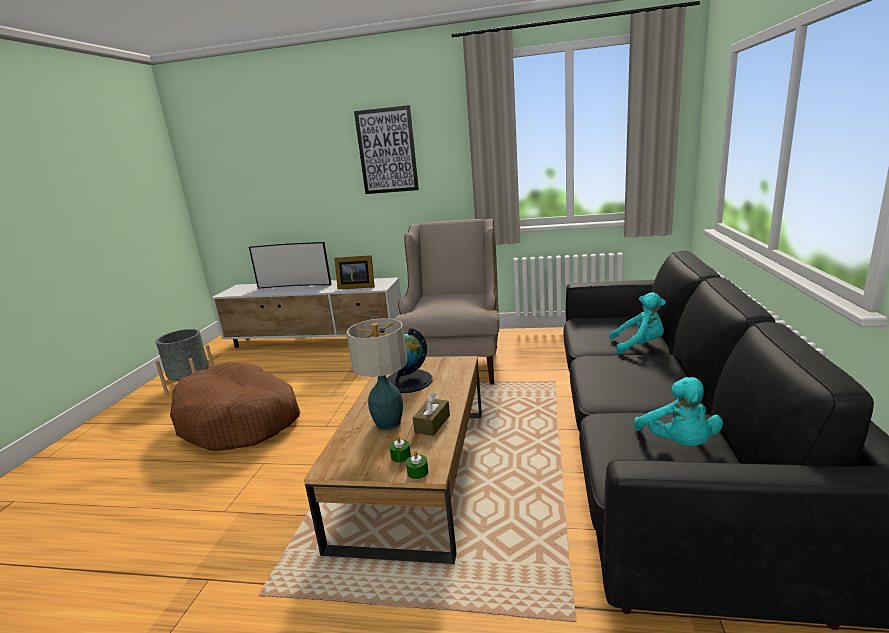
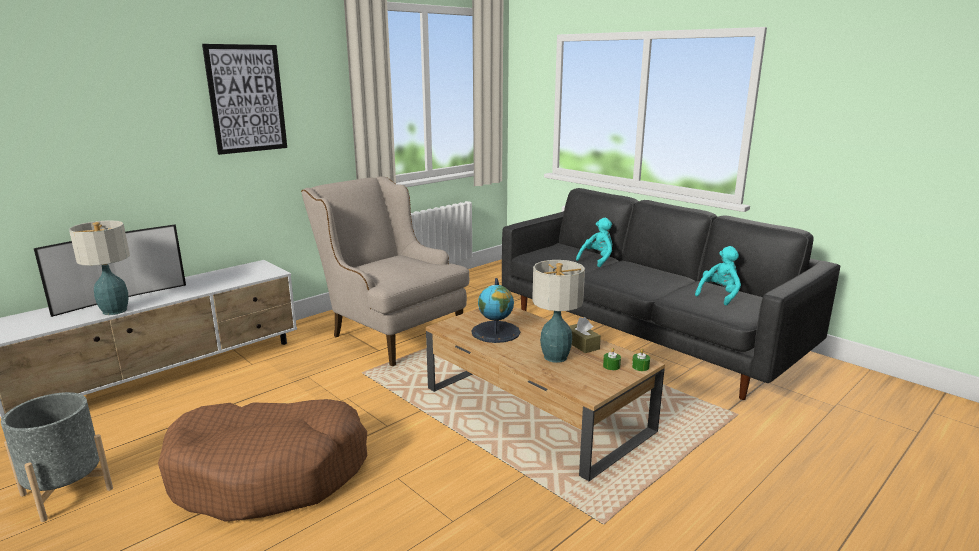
camera: 55 degrees left, 0 degrees up
(278, 292) = (115, 310): none -> table lamp
(356, 287) = (235, 279): picture frame -> none
(678, 444) = (719, 295): turquoise plush toy -> turquoise plush toy turned 75 degrees counterclockwise

